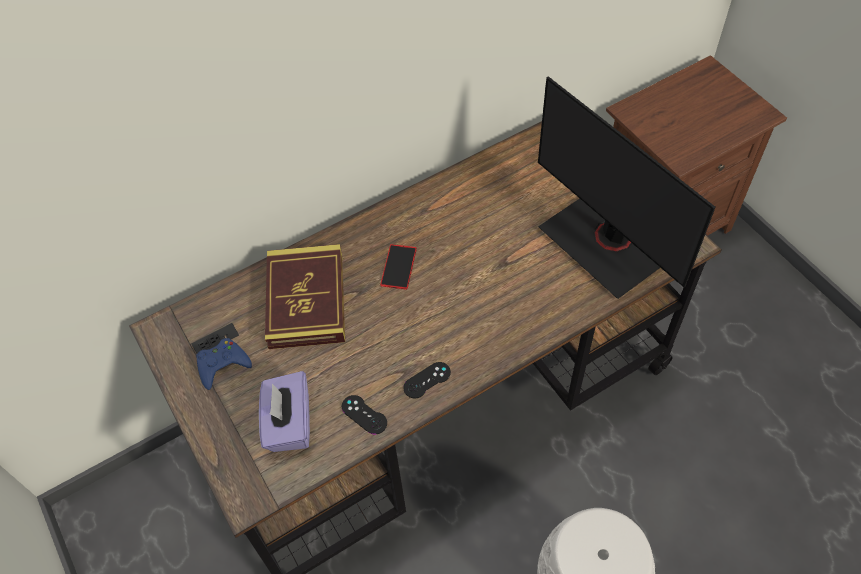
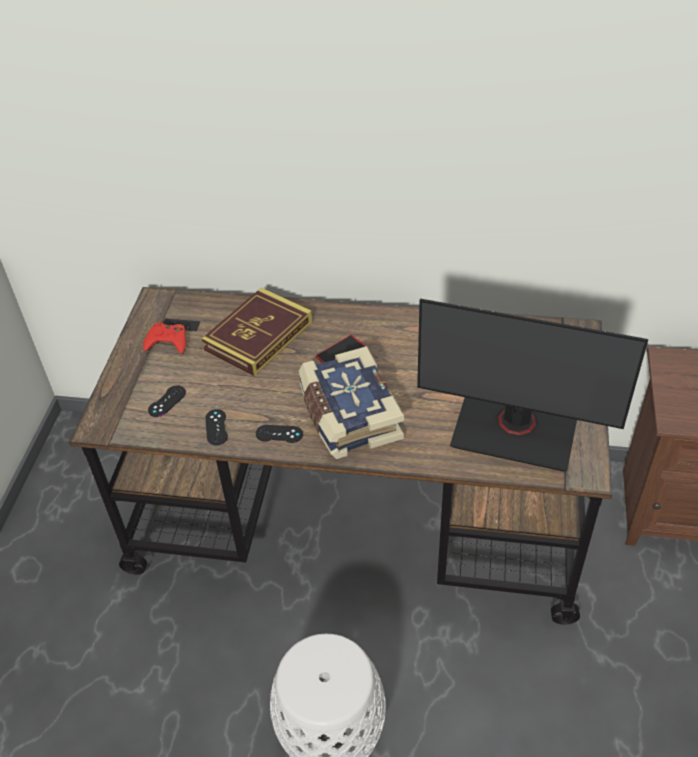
camera: 40 degrees right, 10 degrees down
(222, 365) = (167, 342): blue game controller -> red game controller
(289, 424) = (167, 401): purple tissue box -> black game controller
(467, 321) = (348, 416): none -> book
(606, 243) = (515, 430): monitor -> monitor turned 75 degrees counterclockwise

